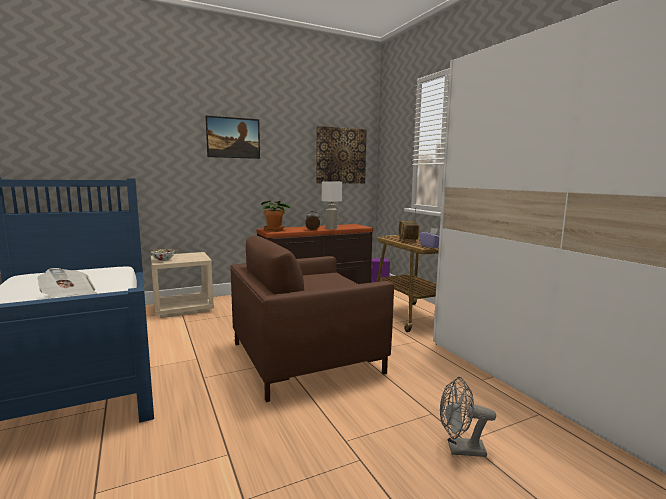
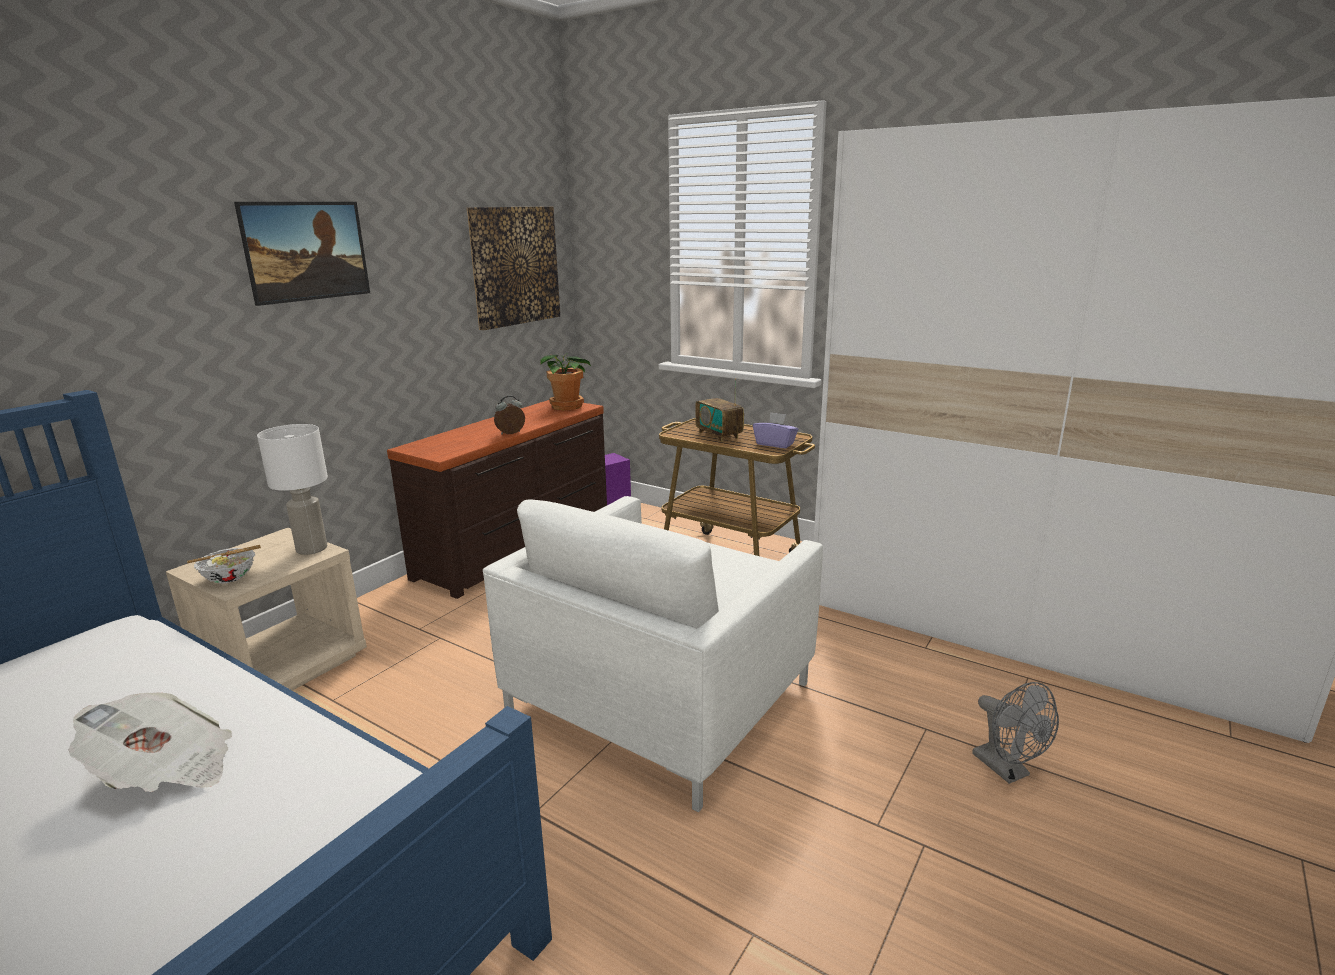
camera: 30 degrees left, 10 degrees up
(275, 230) = (439, 449): potted plant -> potted plant (568, 406)
(305, 357) = (660, 698): brown armchair -> white armchair
(331, 228) = (539, 422): white table lamp -> white table lamp (312, 549)
(460, 449) = (1007, 770): grey fan -> grey fan turned 90 degrees counterclockwise

